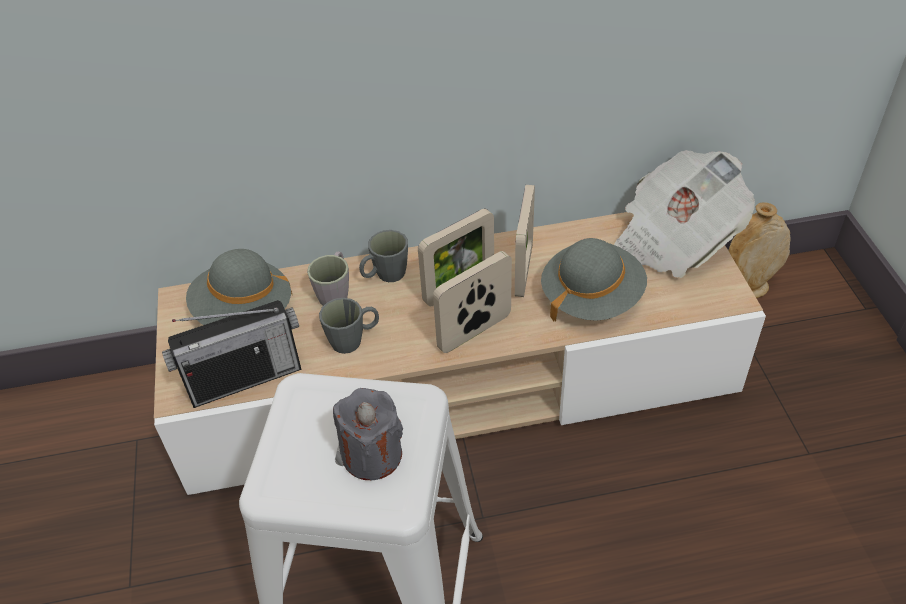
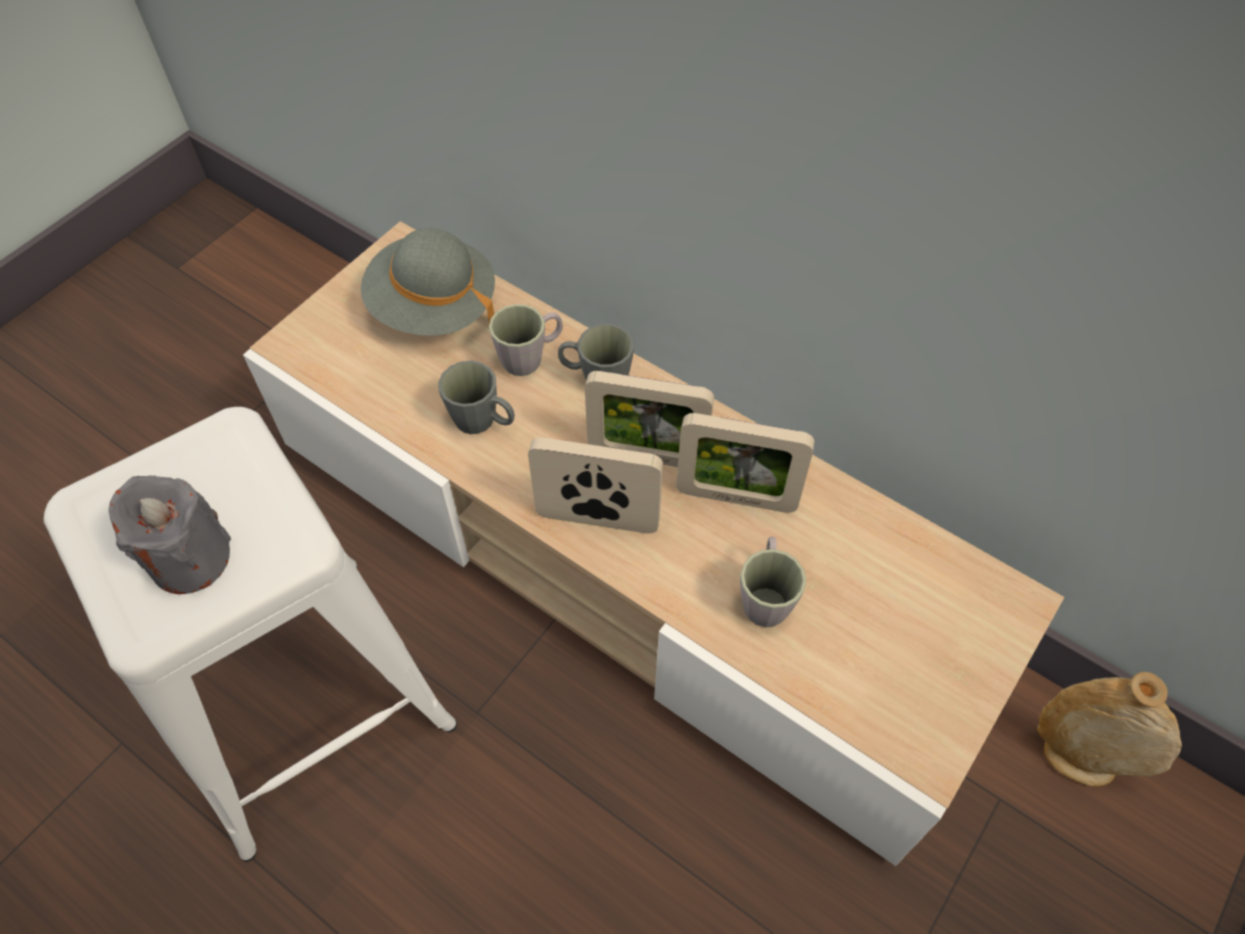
camera: 45 degrees right, 10 degrees up
(244, 378) = (353, 375): radio -> none
(523, 270) = (736, 498): picture frame -> picture frame turned 45 degrees clockwise
(591, 297) = (765, 596): grey hat -> grey mug
(674, 239) = (961, 617): newspaper -> none

